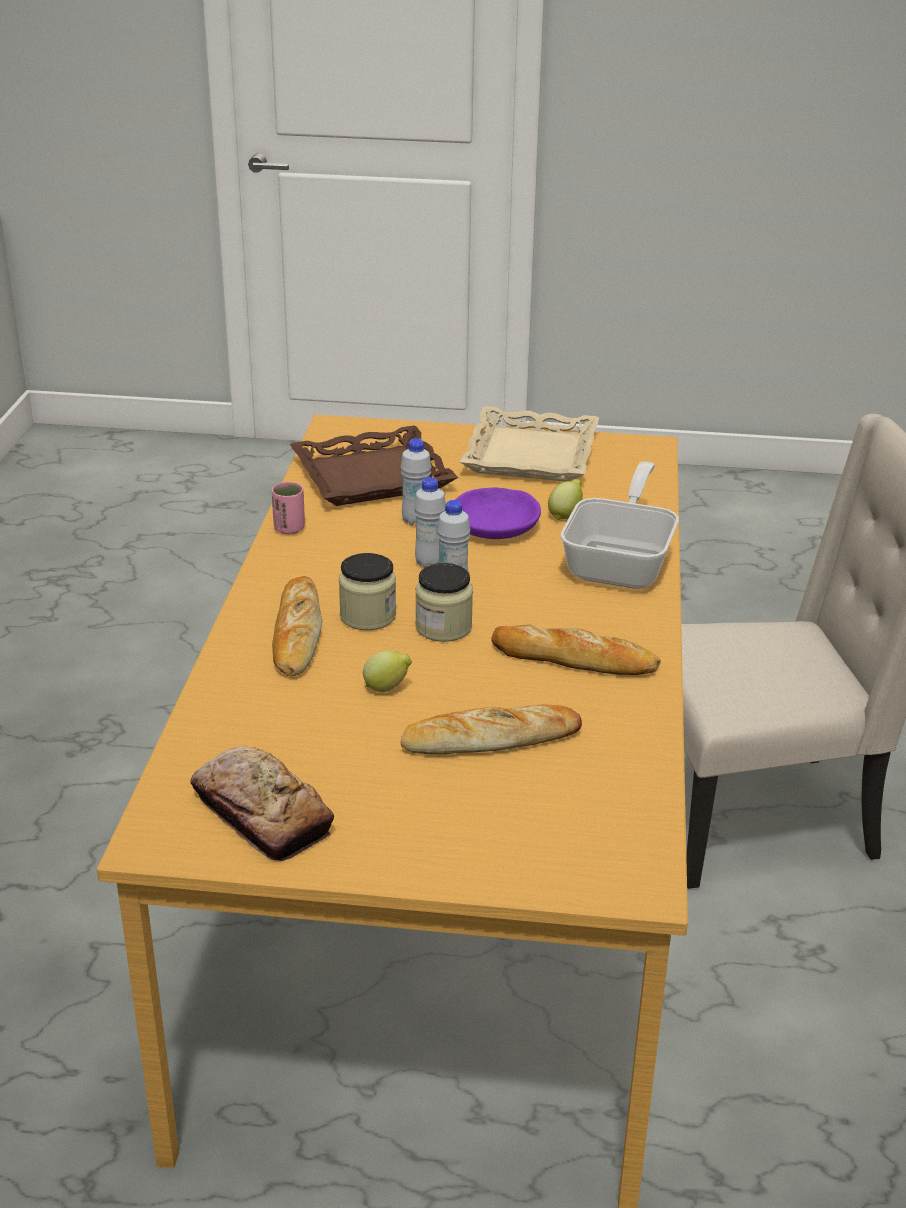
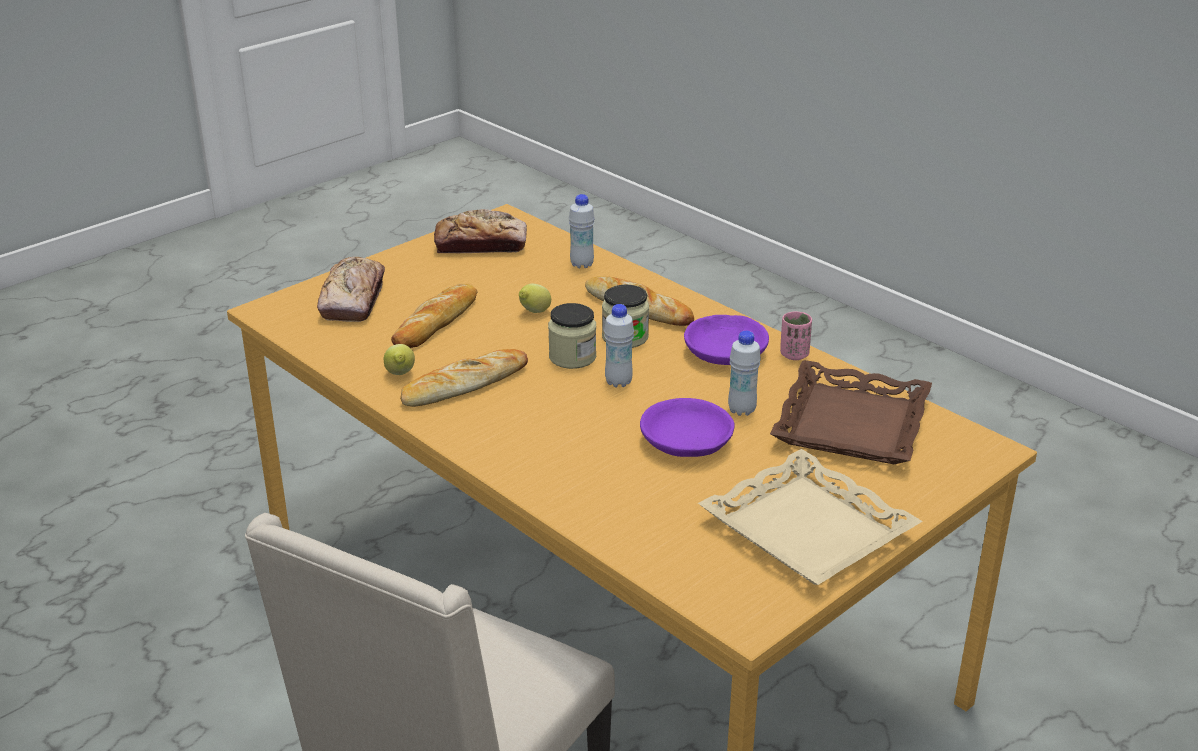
camera: 130 degrees right, 0 degrees up
(326, 559) = (726, 351): none -> purple bowl
(429, 563) = (665, 388): white bottle -> white bottle (582, 264)
(526, 829) = (353, 300): none -> bread
(565, 515) = (662, 485): lemon -> lemon (400, 375)
(622, 562) = (551, 471): frying pan -> none

